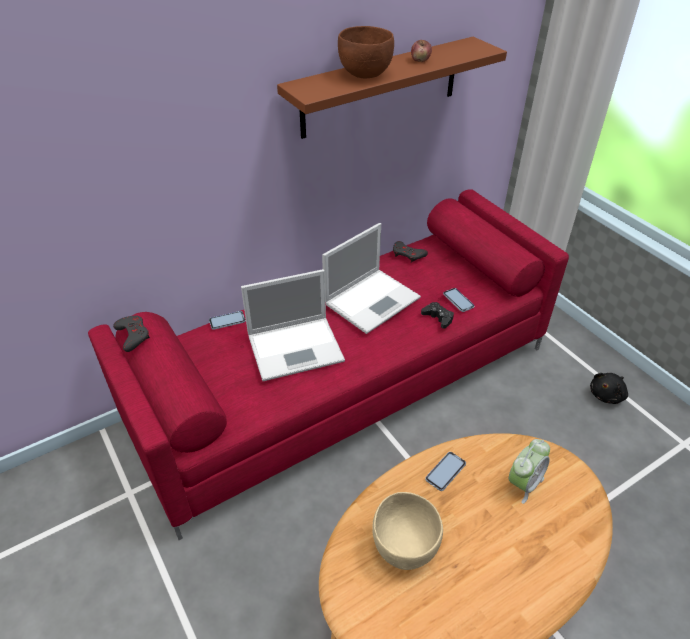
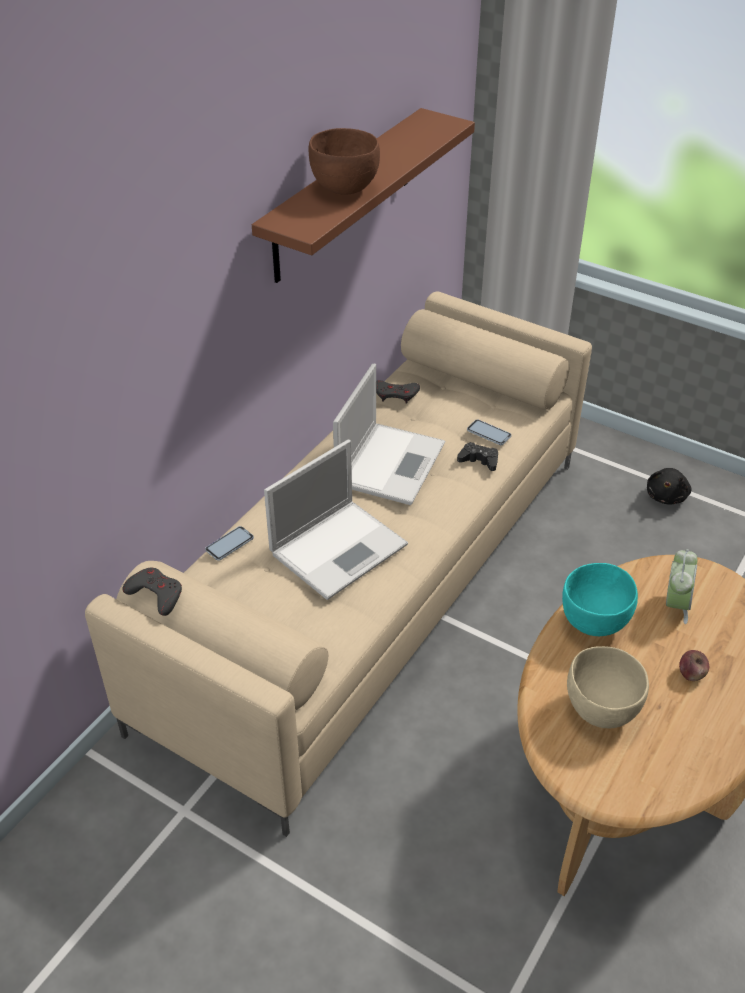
camera: 25 degrees left, 0 degrees up
(345, 384) = (372, 584): red sofa -> beige sofa
(420, 60) = (390, 155): apple -> apple (691, 674)
(445, 472) = (594, 621): phone -> turquoise bowl

